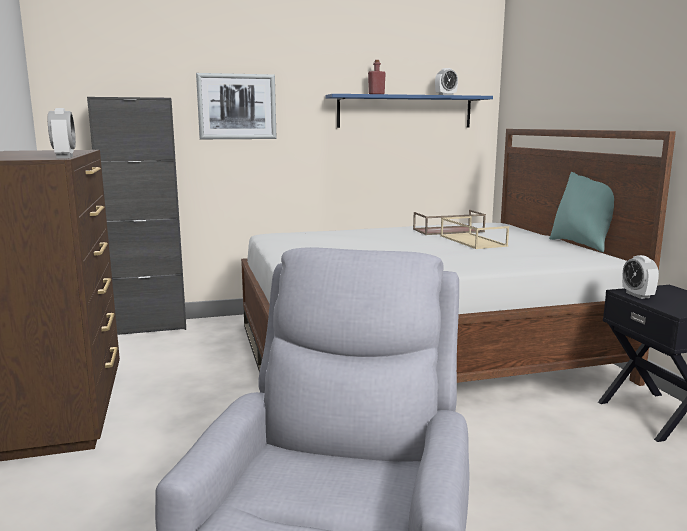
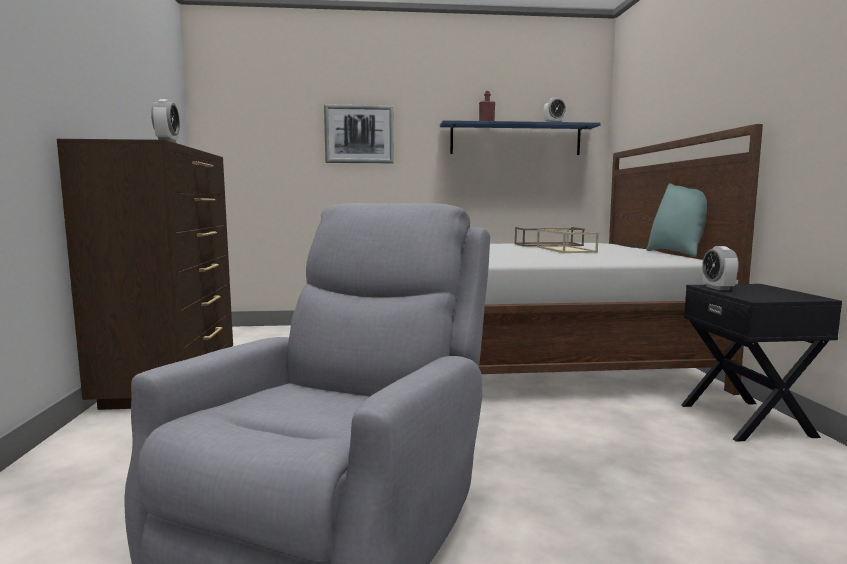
camera: 10 degrees right, 5 degrees down
(149, 327) = (274, 329): black cabinet -> none

